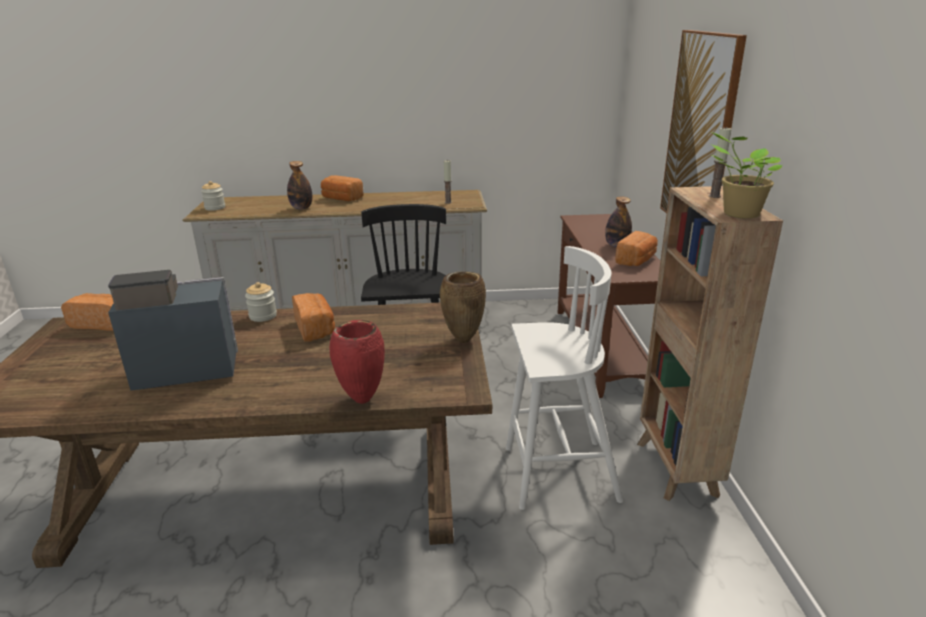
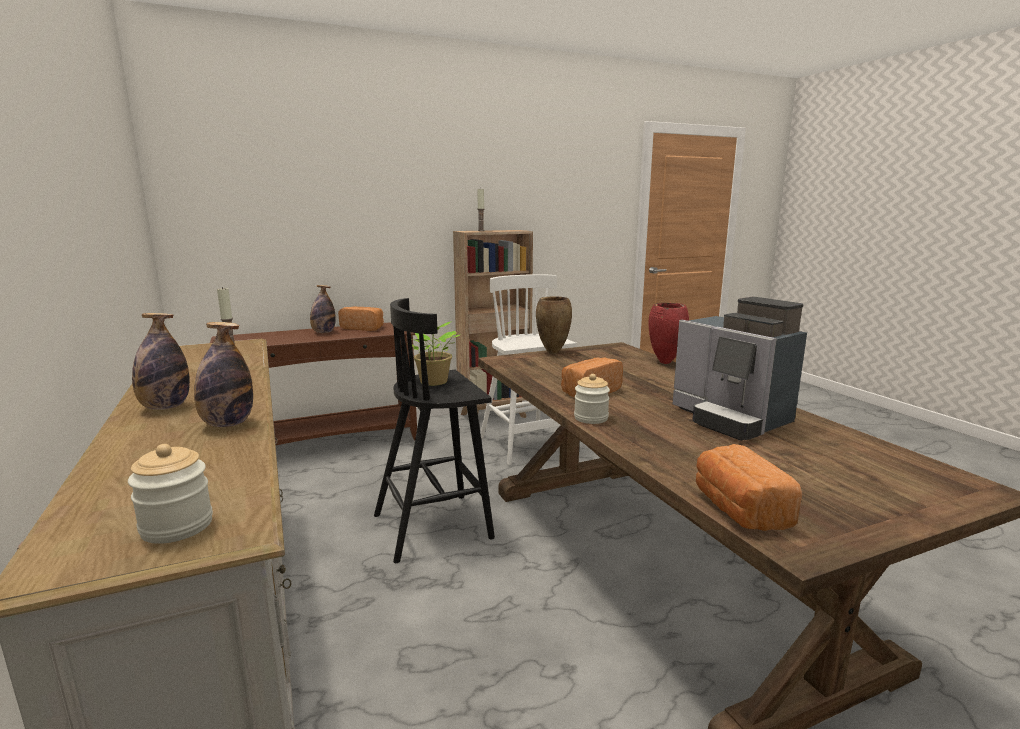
camera: 110 degrees left, 10 degrees down
(341, 199) = (165, 407): bread -> bottle
(700, 134) = (387, 210): picture -> none
(738, 213) = (514, 230): potted plant -> potted plant (434, 382)

